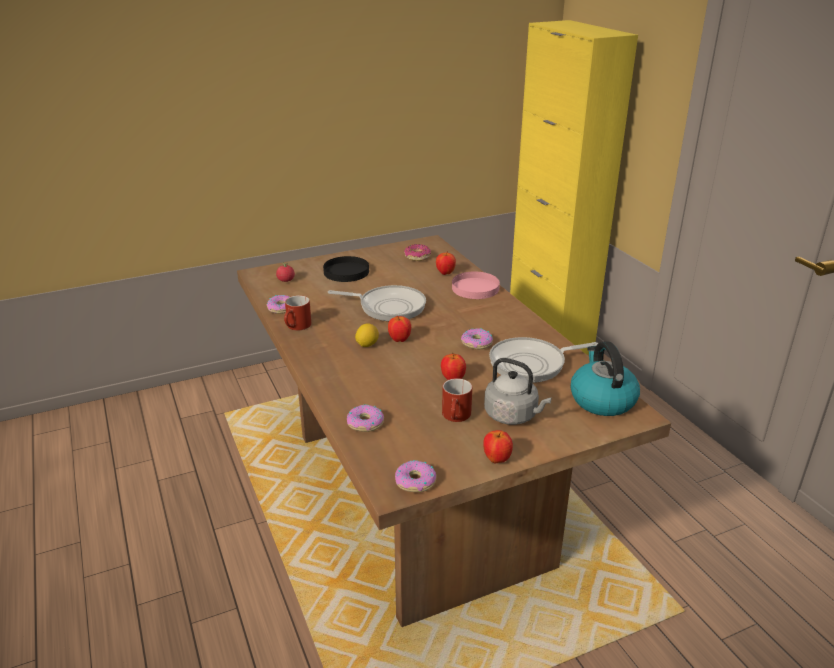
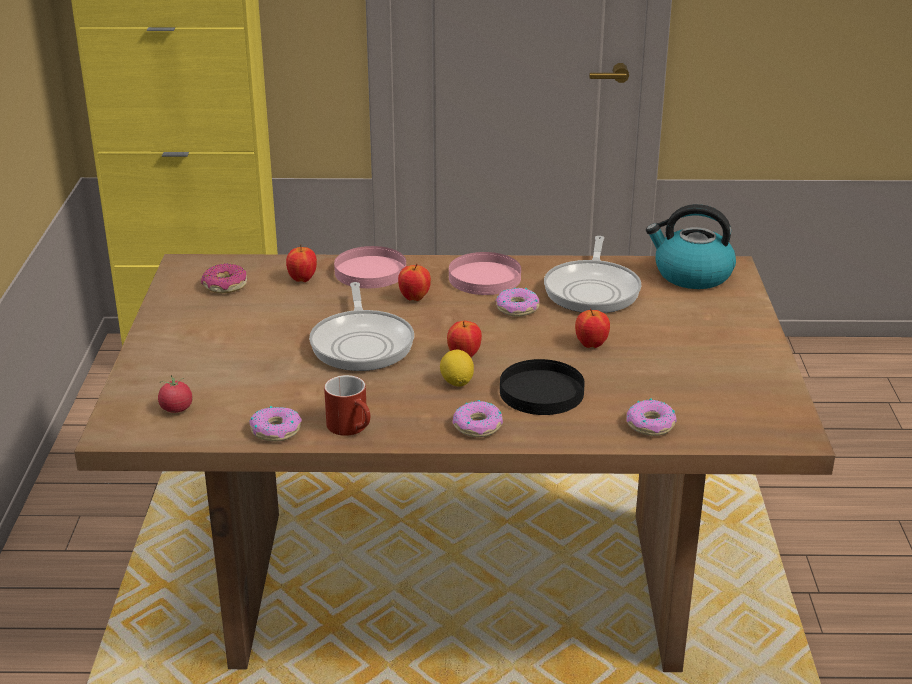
camera: 65 degrees left, 0 degrees up
(346, 271) = (207, 351): black plate -> black plate (541, 391)
(388, 307) = (362, 343): frying pan -> frying pan turned 135 degrees clockwise
(415, 482) = (786, 418): donut -> donut (478, 426)
(456, 417) = (674, 363): red mug -> none
(496, 459) = (768, 361): apple -> apple (414, 298)
(507, 323) = (484, 277): none -> pink plate
(513, 415) = (692, 329): grey kettle -> none

